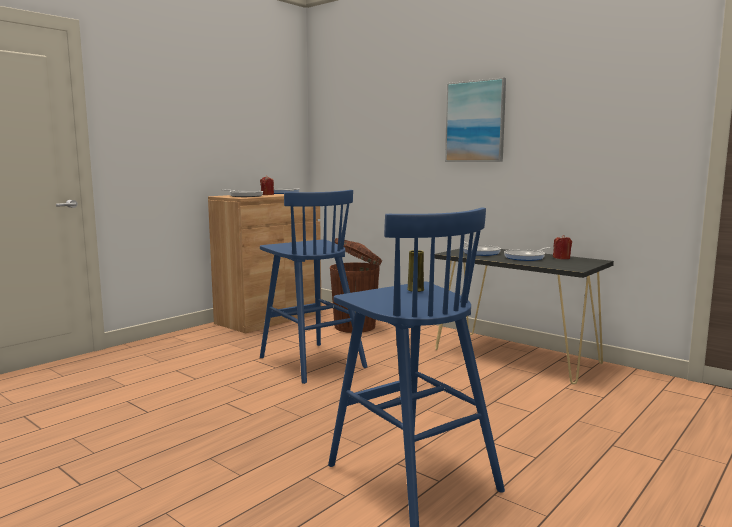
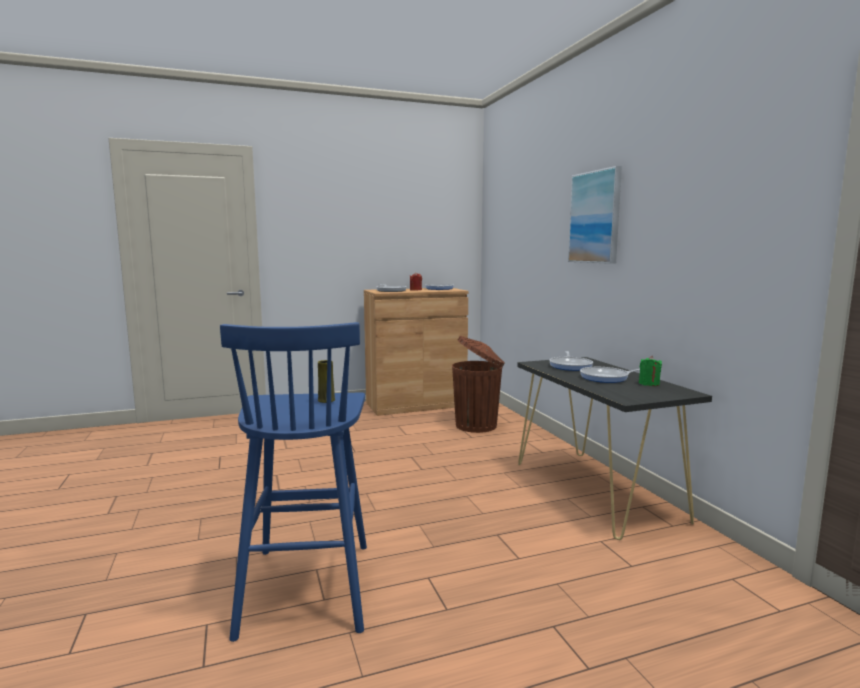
camera: 30 degrees right, 0 degrees up
(310, 362) = (389, 452): blue stool -> none
(561, 258) = (649, 384): red candle -> green candle

